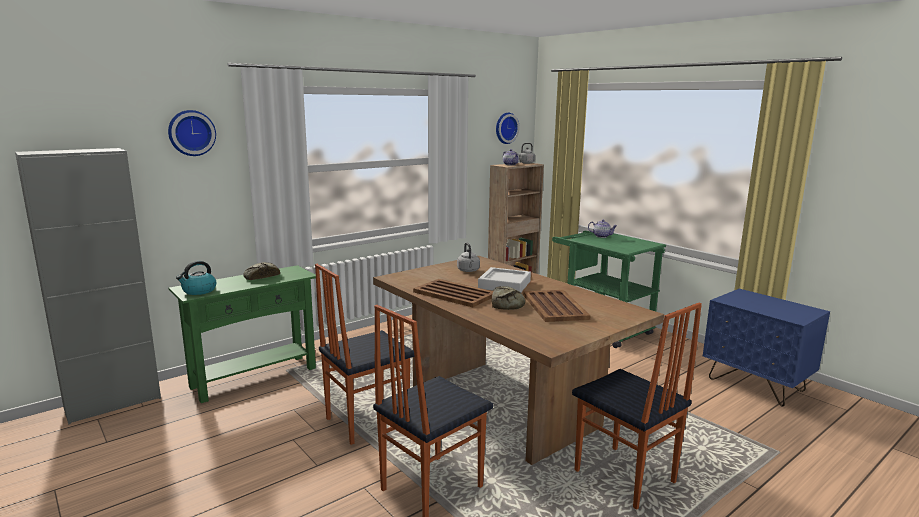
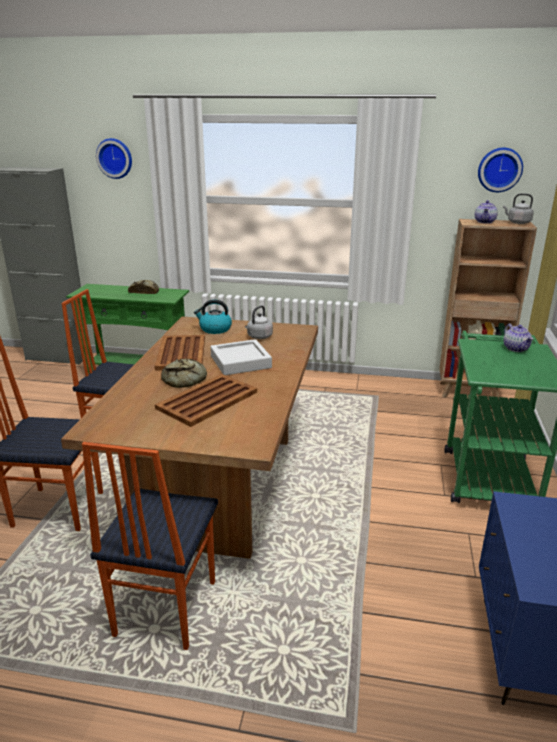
camera: 50 degrees right, 10 degrees up
(199, 291) = (89, 291): kettle -> kettle (215, 329)

